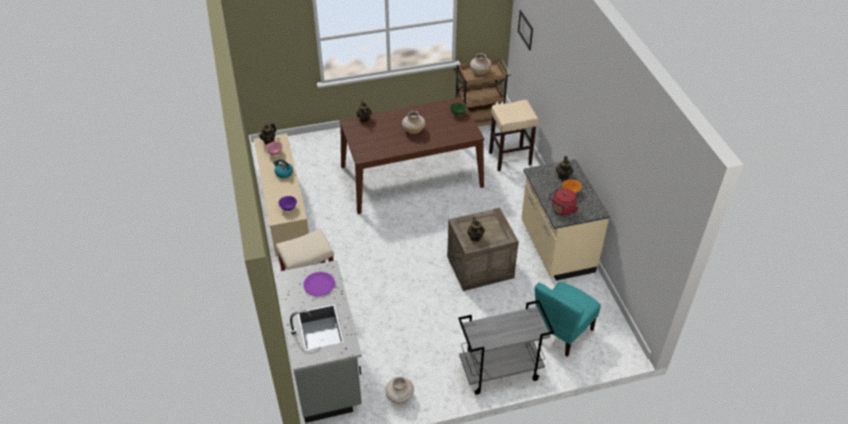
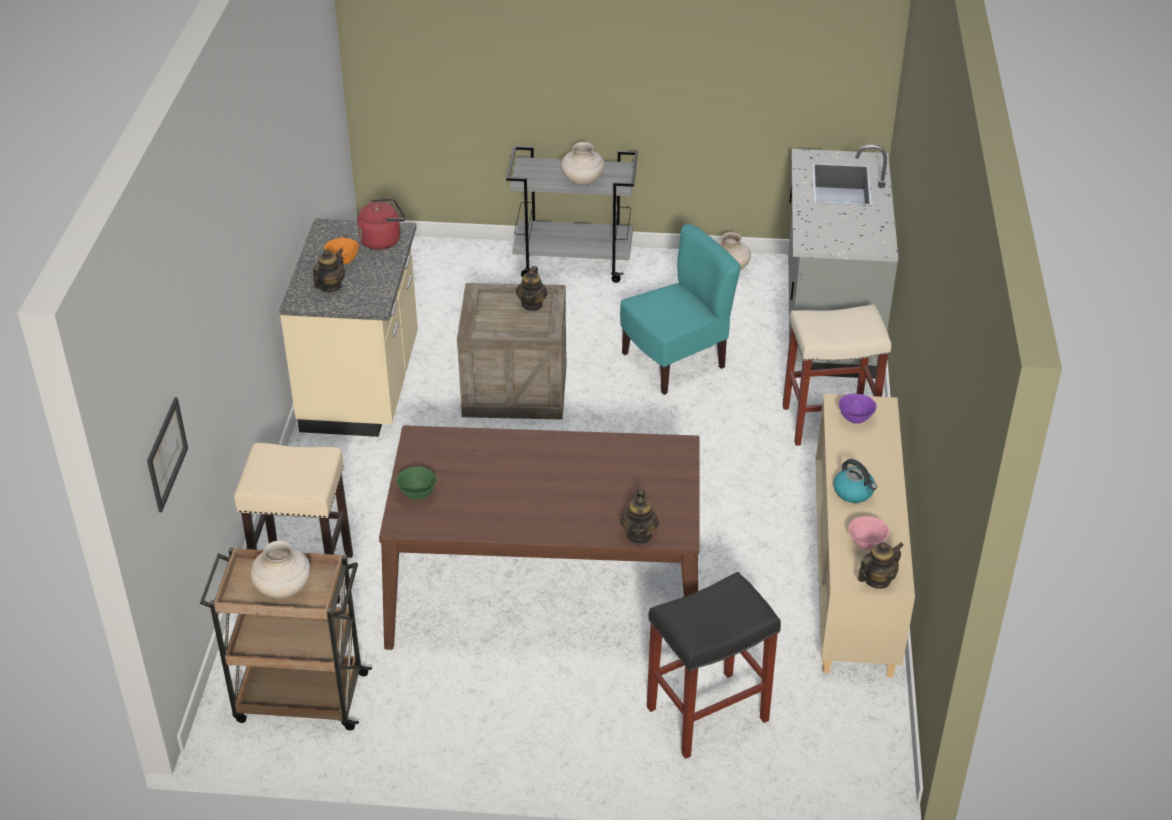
camera: 160 degrees left, 5 degrees down
(319, 284) = (830, 228): purple plate -> none
(331, 150) = (708, 713): none -> black stool
(413, 130) = (541, 478): beige vase -> beige vase (582, 181)
(562, 332) = (452, 282): turquoise chair -> turquoise chair (674, 362)

